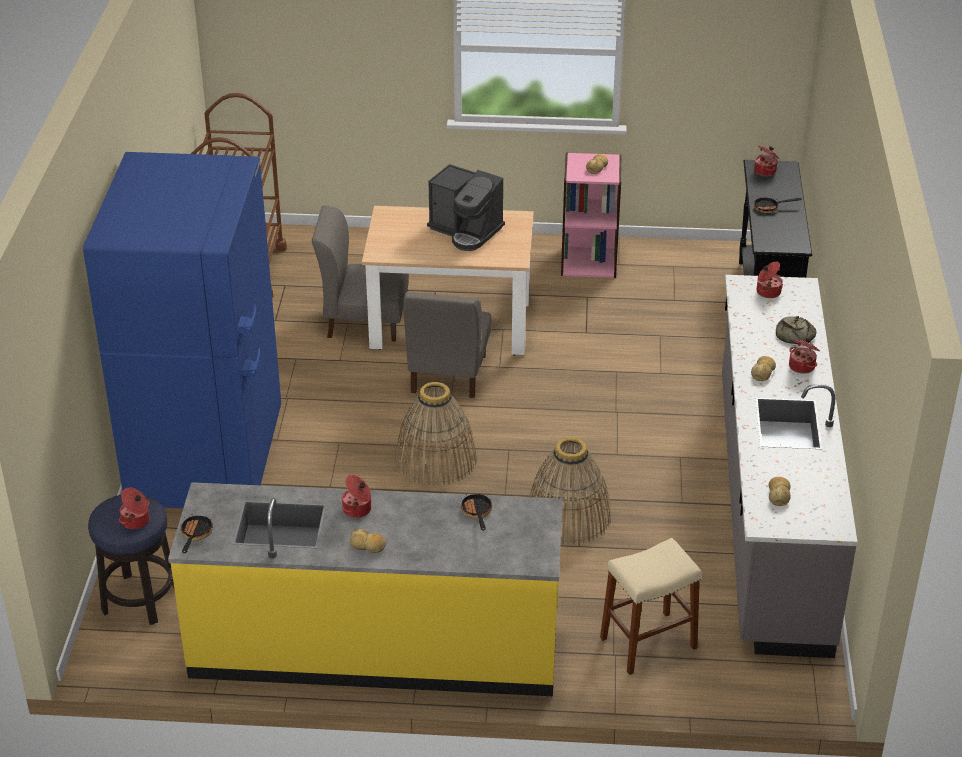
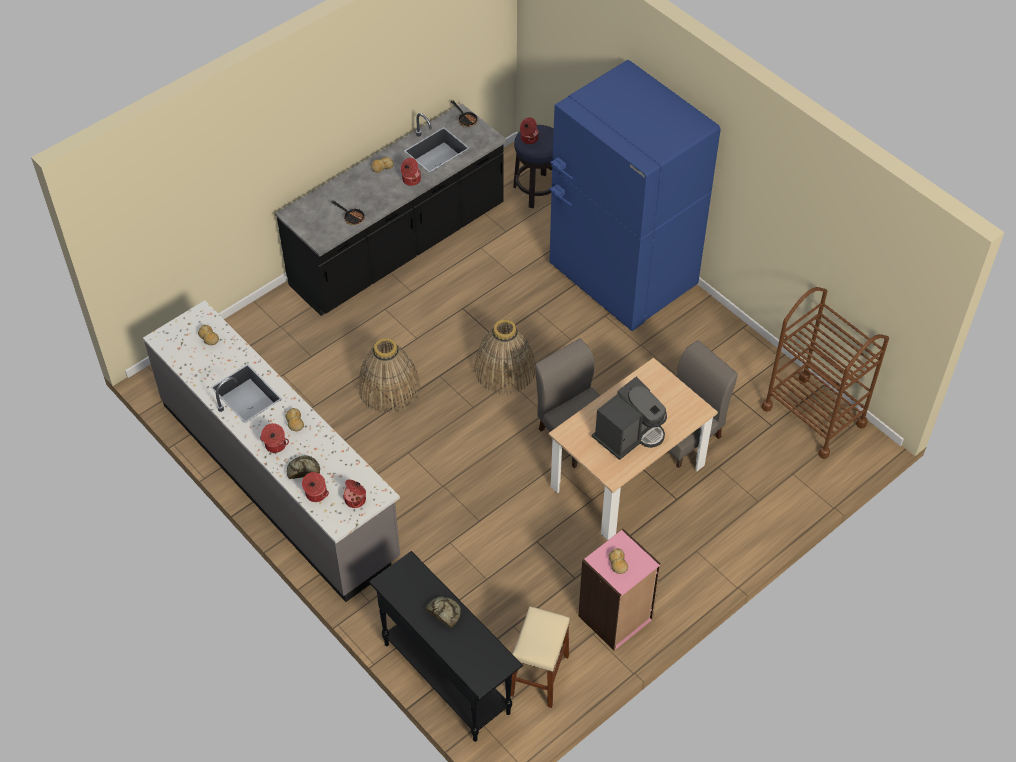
camera: 135 degrees right, 15 degrees up
(375, 648) = (399, 248): yellow counter -> black counter
(466, 231) = (629, 434): coffee machine -> coffee machine turned 150 degrees clockwise
(648, 643) = (269, 344): beige stool -> beige stool (539, 675)
(765, 171) = (491, 660): cooking pot -> cooking pot (316, 494)
(770, 208) = (444, 612): frying pan -> bread

